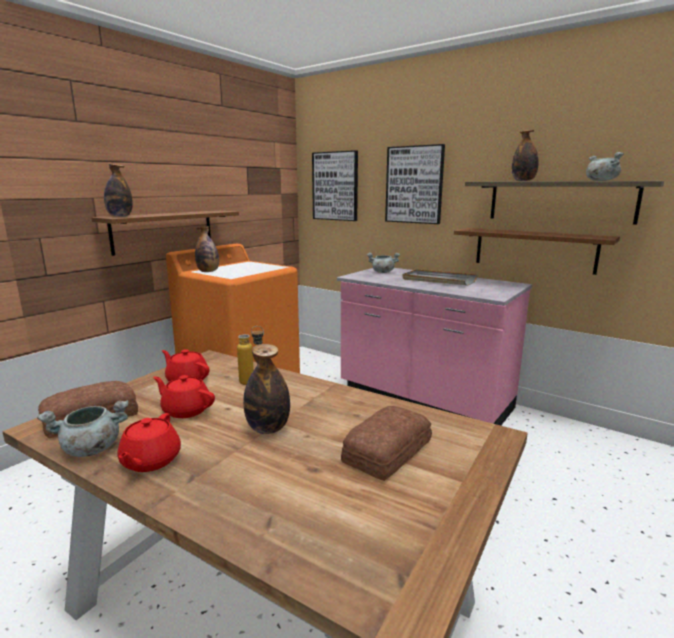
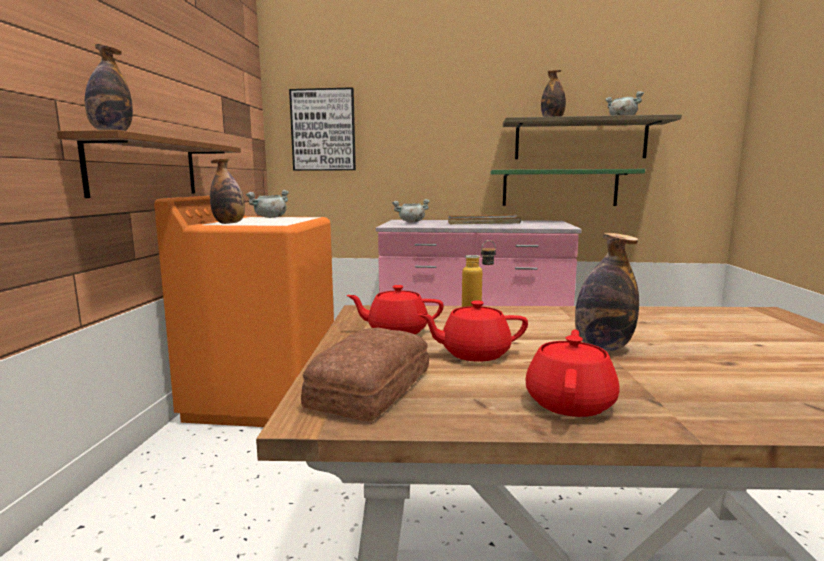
camera: 30 degrees left, 5 degrees down
(90, 449) = (464, 414): grey cooking pot -> grey cooking pot (270, 217)
(150, 461) = (570, 402): red teapot -> red teapot turned 135 degrees counterclockwise
(385, 451) = (736, 337): bread -> none
(414, 185) = (428, 127): picture -> none
(534, 250) = (559, 188): brown shelf -> green shelf

